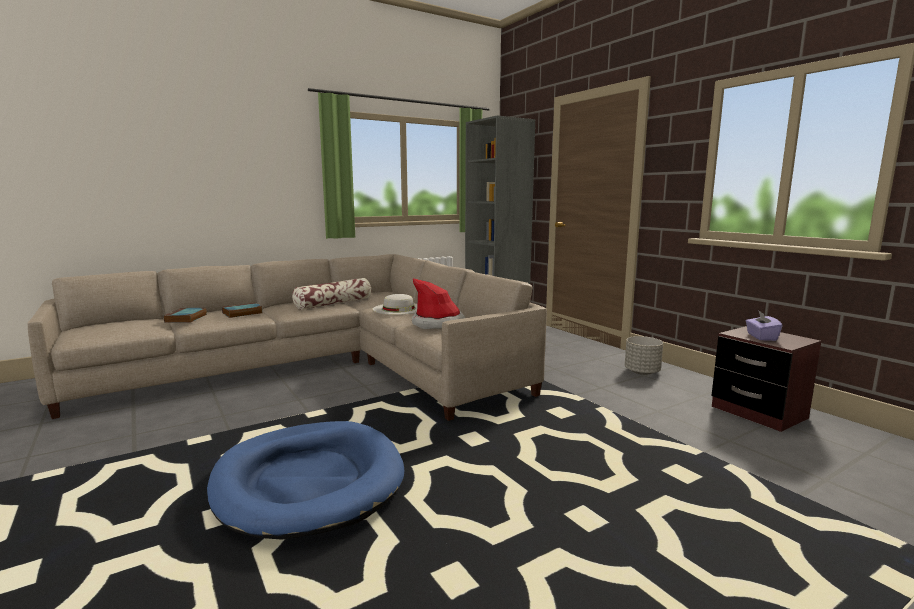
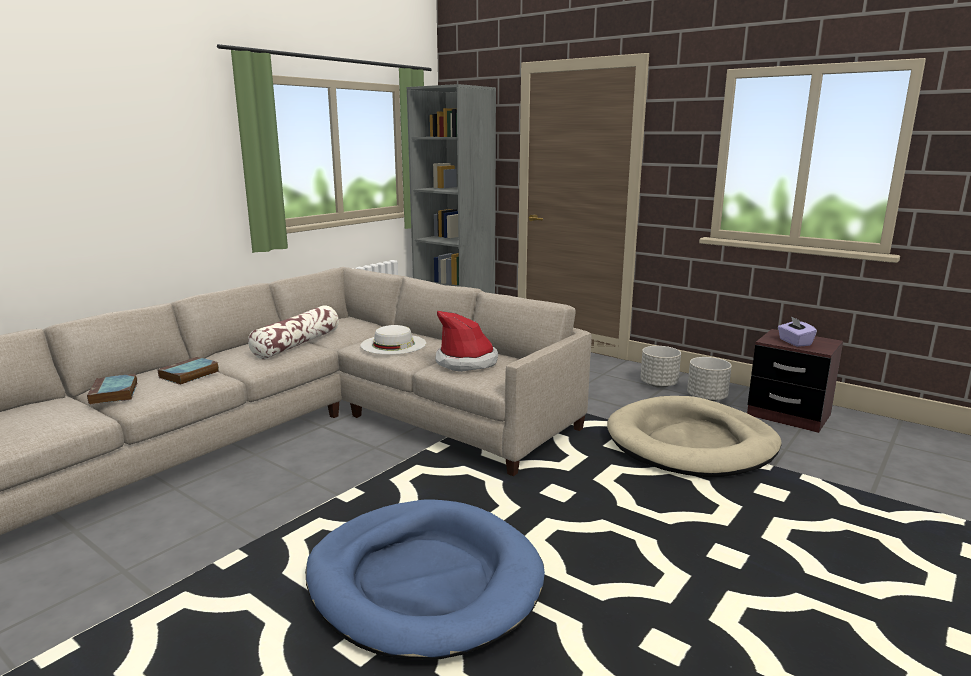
camera: 20 degrees left, 5 degrees up
(633, 421) = (691, 443): none -> beige dog bed
(681, 387) = (706, 398): none -> grey planter

